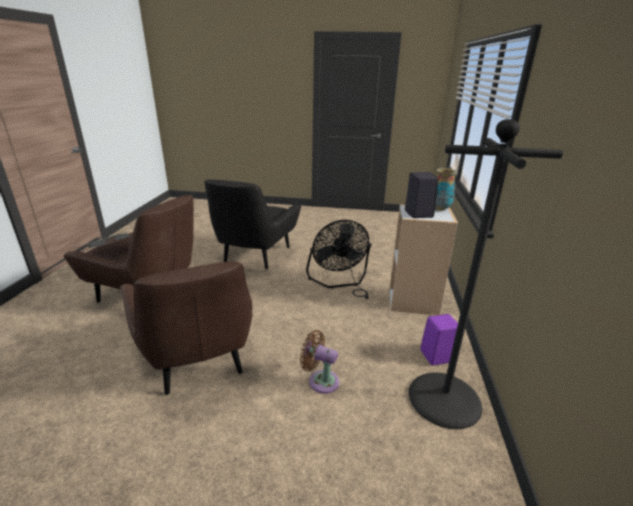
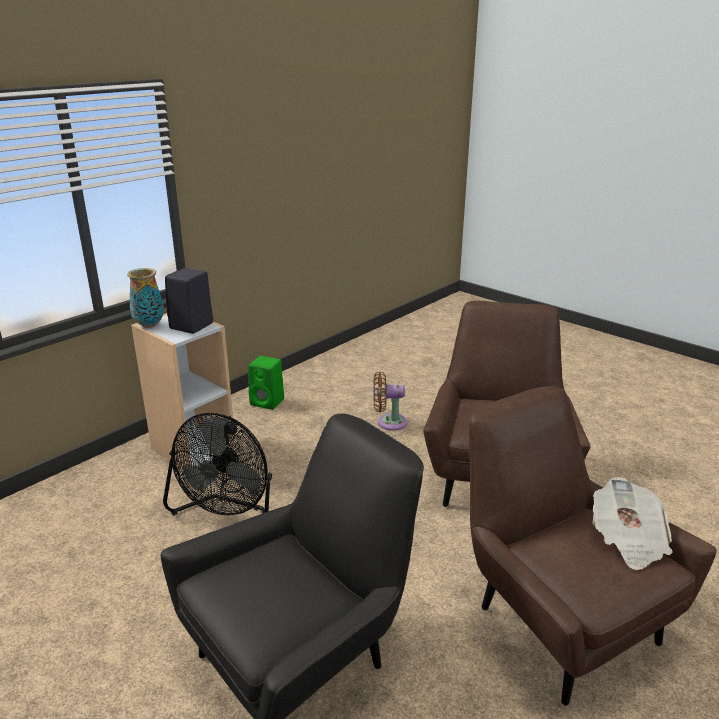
camera: 145 degrees left, 0 degrees up
(320, 380) = (388, 422): brown fan -> brown fan turned 120 degrees clockwise
(436, 356) = (268, 402): purple speaker -> green speaker
(444, 399) = (309, 382): black clothes rack -> none

